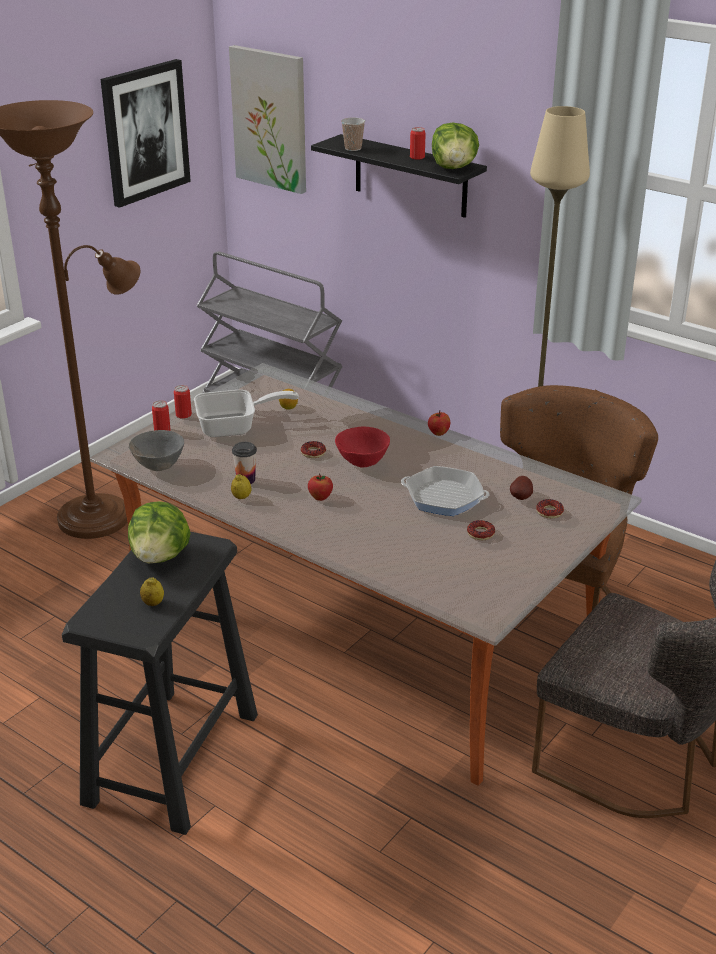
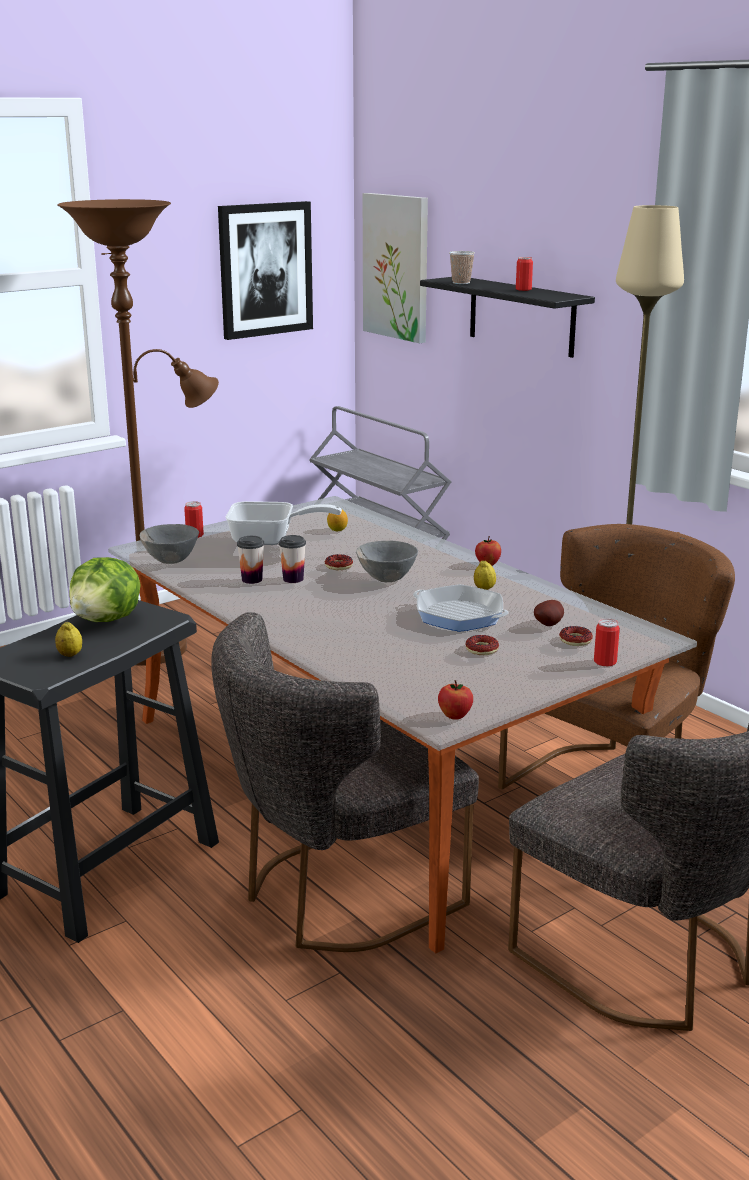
camera: 15 degrees right, 10 degrees down
(183, 415) = (225, 526): can -> can (605, 662)
(241, 497) = (237, 592): lemon -> lemon (484, 589)
(282, 474) = (293, 579): none -> cup
(320, 497) = (321, 601): apple -> apple (455, 716)
(362, 463) = (386, 579): red bowl -> grey bowl
(378, 747) = (337, 895): none -> grey chair
(454, 168) = (556, 296): lettuce -> none

